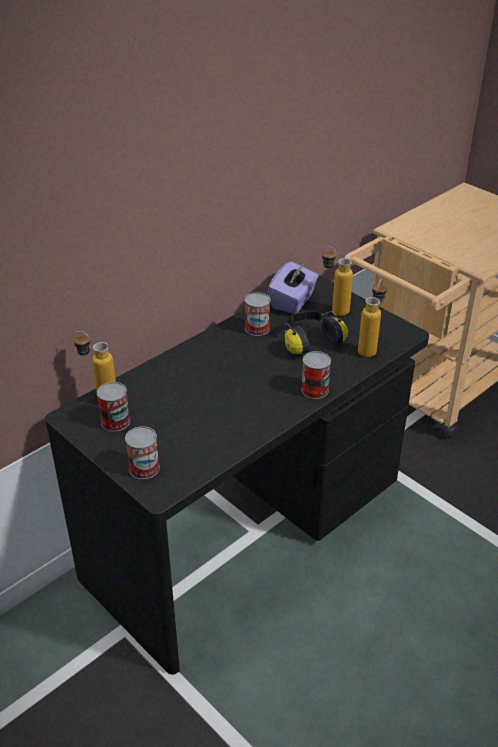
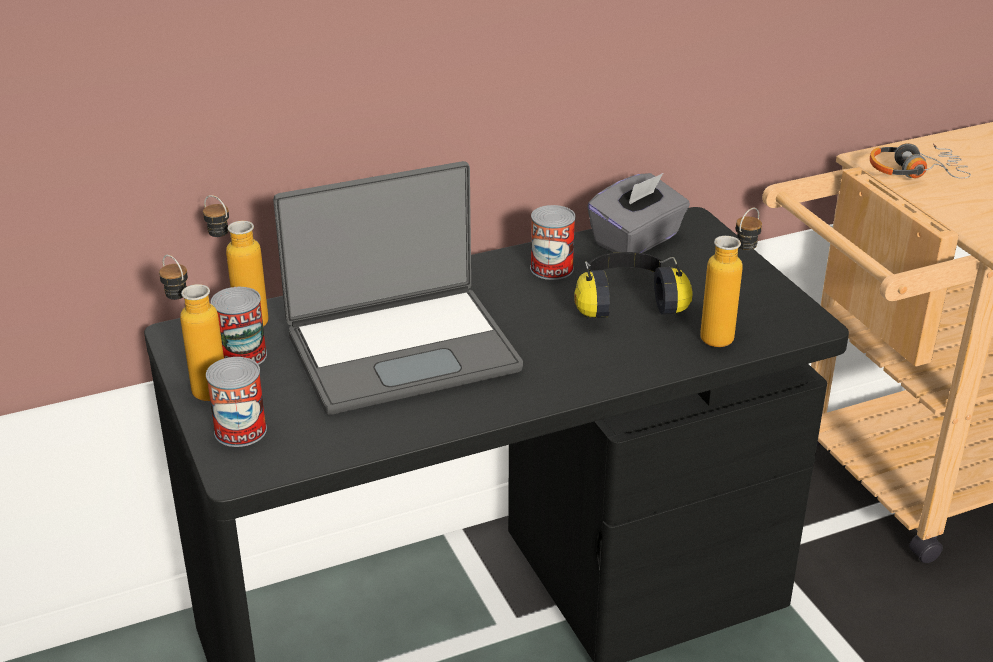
camera: 20 degrees right, 5 degrees down
(204, 397) = (401, 350): none -> laptop
(293, 301) = (637, 240): purple tissue box -> grey tissue box
(315, 390) = (589, 377): can -> none
(333, 310) = (698, 265): bottle -> bottle (200, 386)
(419, 233) = (915, 172): none -> headphones

